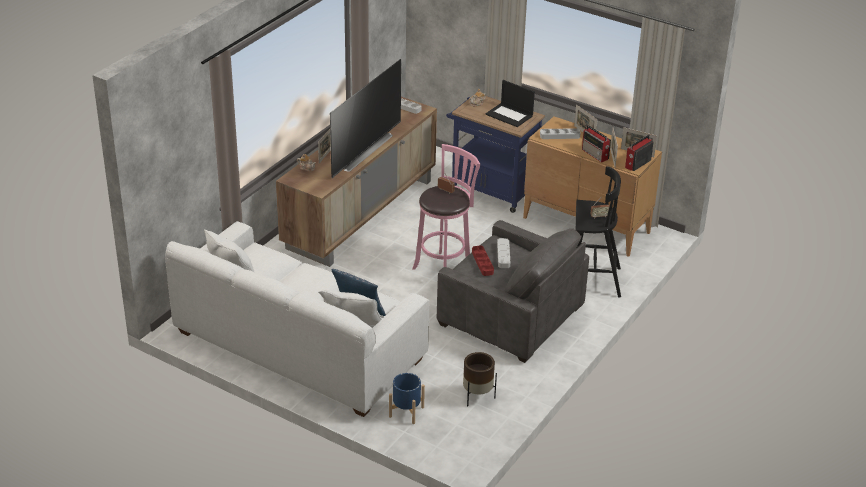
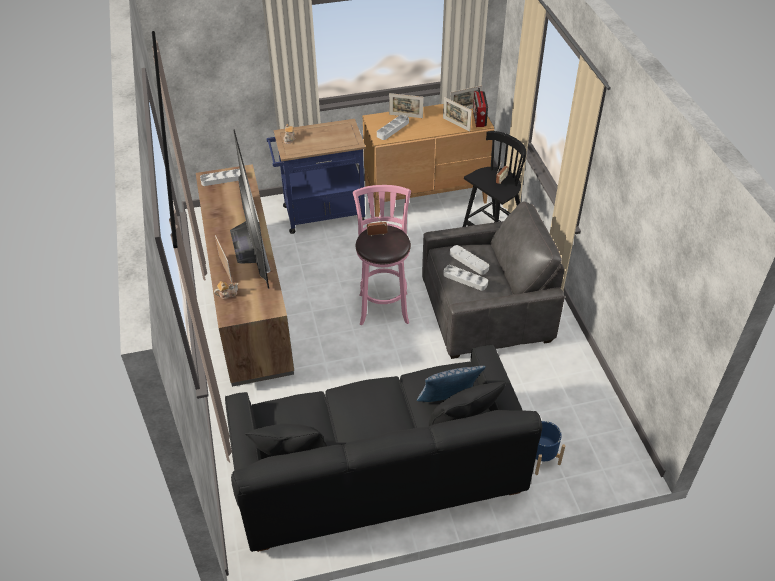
camera: 45 degrees left, 10 degrees up
(300, 345) = (377, 470): white sofa -> black sofa
(477, 396) = (564, 399): brown planter -> none
(482, 262) = (465, 279): red tray -> grey tray
(510, 115) = (330, 134): laptop -> none
(595, 154) = (441, 129): radio -> none

